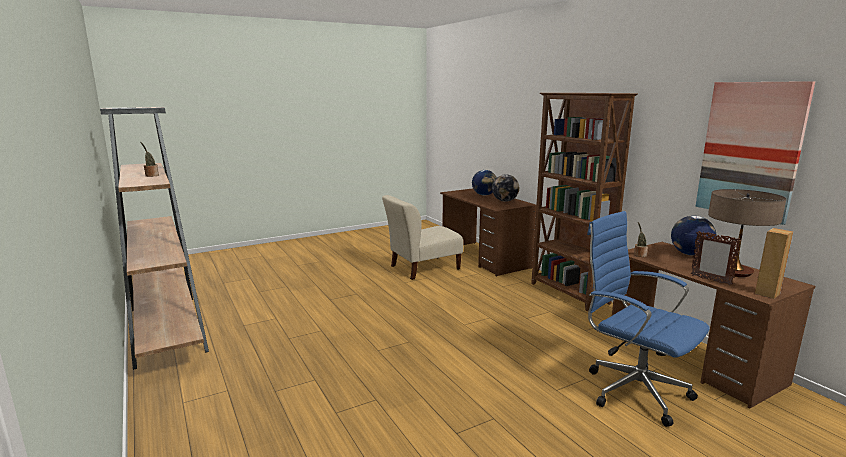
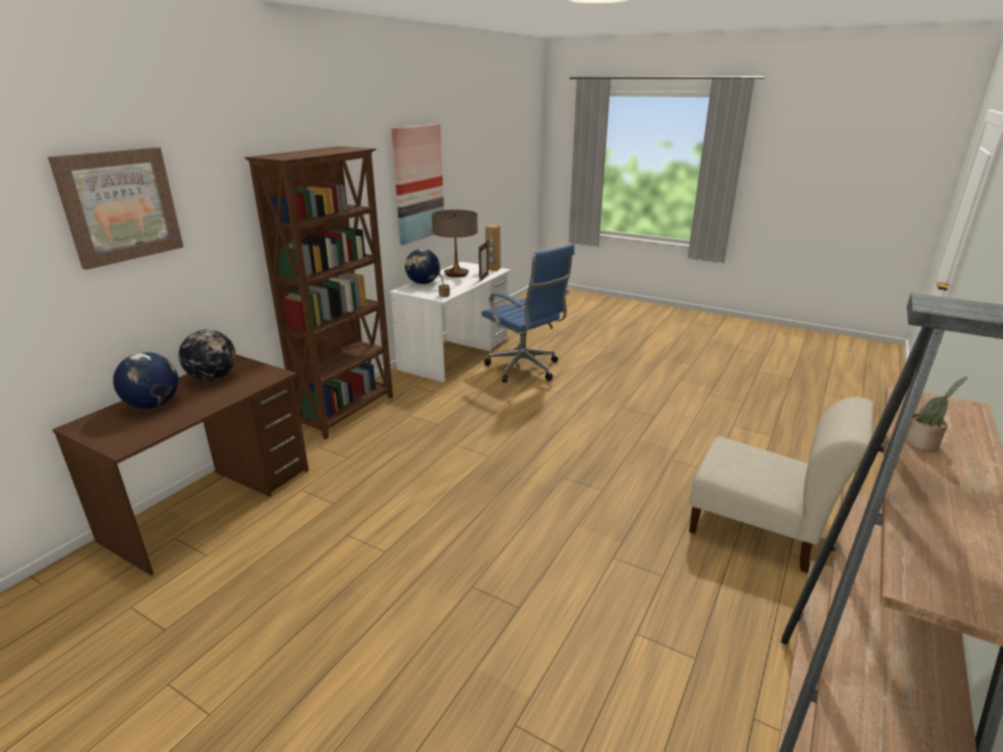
camera: 120 degrees left, 10 degrees up
(422, 268) = (299, 558): beige chair -> beige chair (760, 530)
(516, 108) = (120, 206): none -> picture
(632, 390) = (525, 369): blue office chair -> blue office chair turned 60 degrees counterclockwise
(691, 359) = (455, 354): brown desk -> white desk

